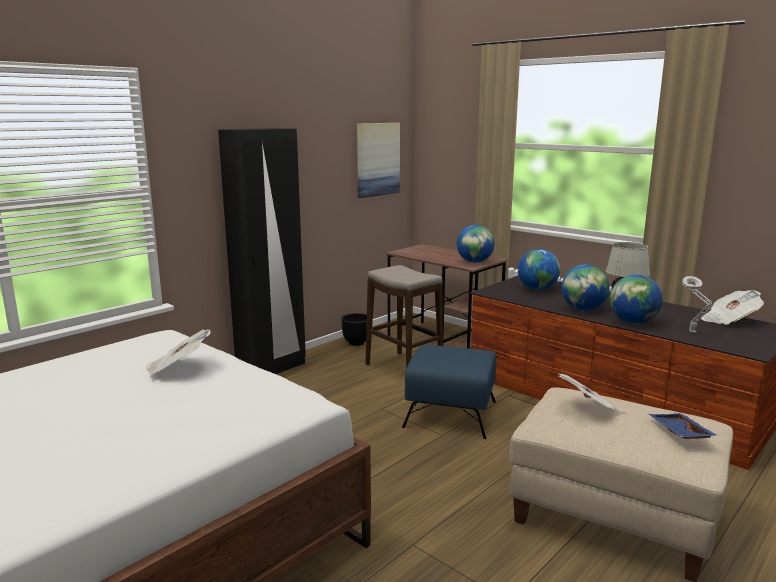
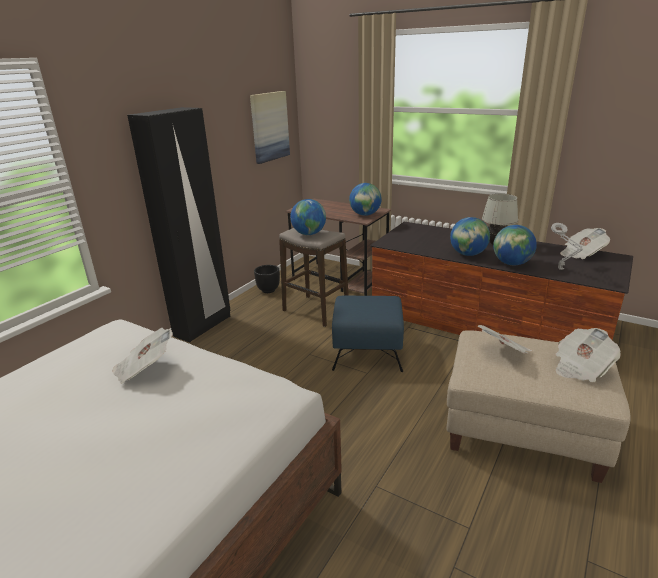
camera: 10 degrees left, 10 degrees up
(537, 289) = (423, 236): globe -> globe (309, 234)
(678, 433) = (580, 367): blue tray -> newspaper

